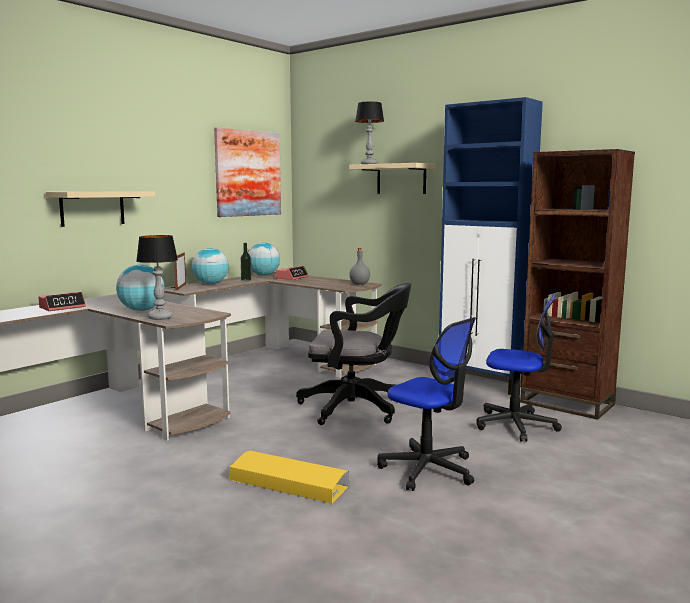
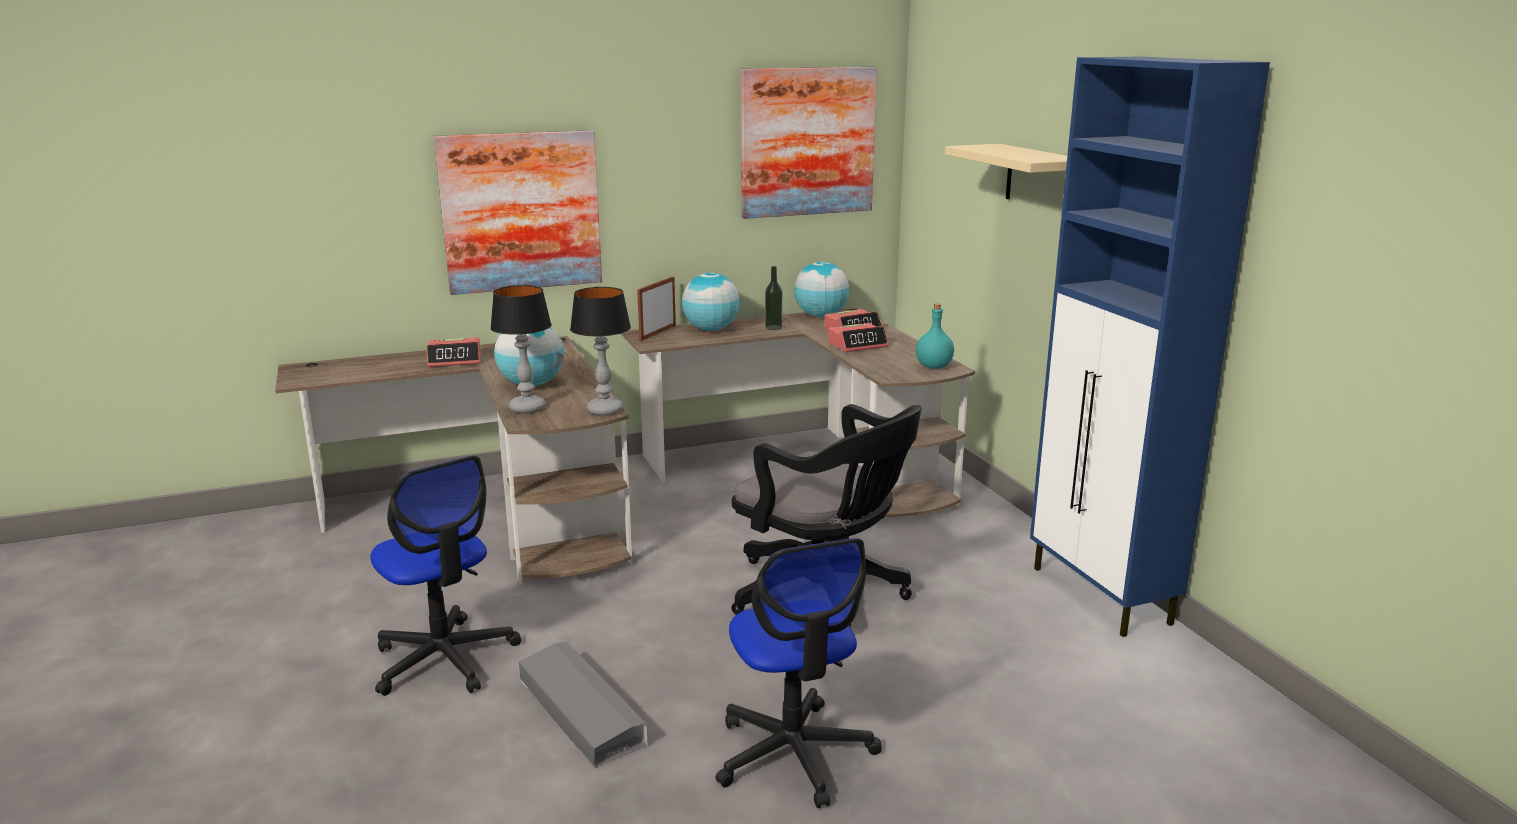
camera: 30 degrees right, 10 degrees up
(92, 208) = (521, 211): beige shelf -> picture
(288, 483) = (581, 711): yellow storage box -> grey storage box
(305, 281) = (857, 345): none -> alarm clock
(359, 284) = (933, 366): grey bottle -> turquoise bottle
(369, 164) = (985, 146): table lamp -> table lamp (604, 410)
(516, 425) = (1049, 709): office chair -> office chair (444, 659)
(567, 403) = (1212, 689): brown bookcase -> none

